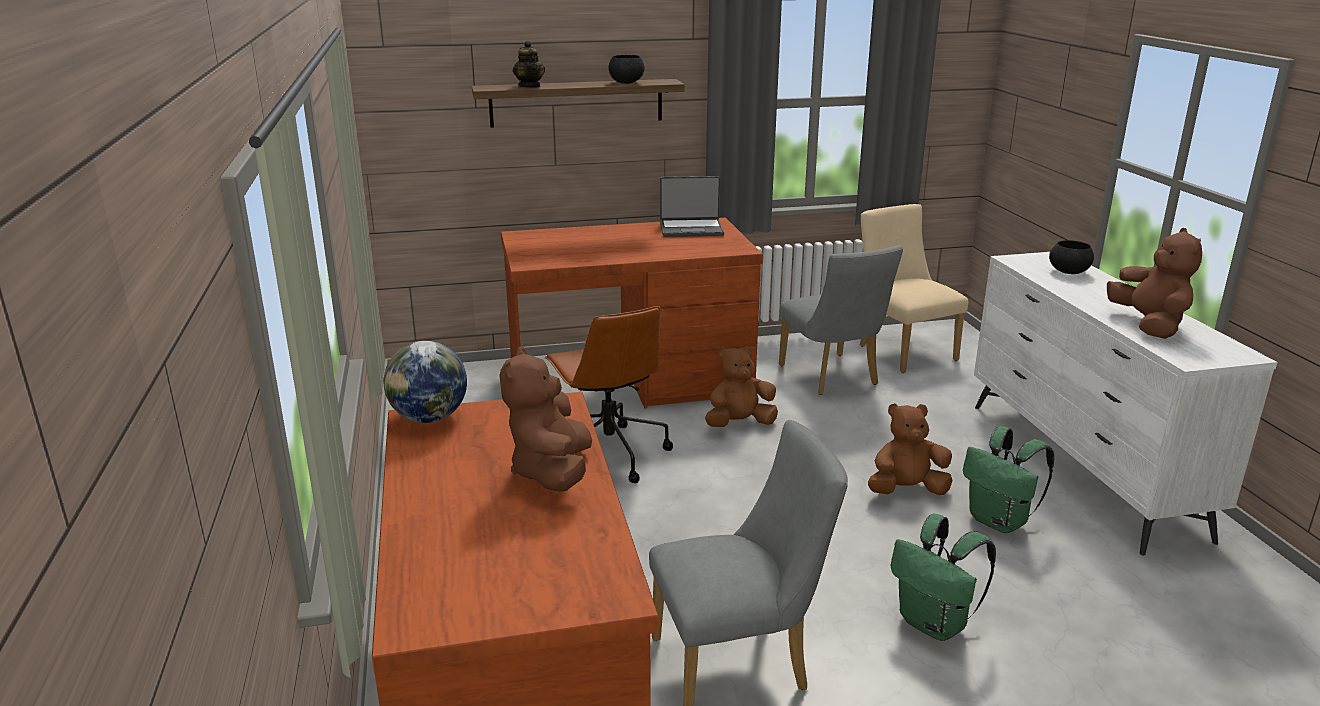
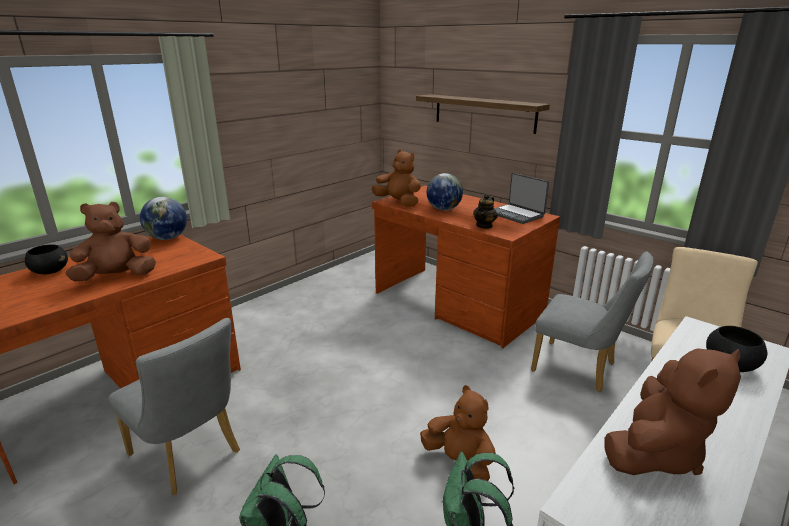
camera: 55 degrees right, 0 degrees up
(530, 86) = (450, 97): teapot -> teapot (484, 226)
(608, 453) = (371, 328): brown office chair -> none
(614, 249) = (443, 209): none -> globe
(626, 83) = (506, 101): black bowl -> black bowl (50, 272)
(739, 424) = (460, 356): brown plush toy -> brown plush toy (398, 203)
(832, 378) = (580, 369): grey chair -> grey chair turned 90 degrees counterclockwise

